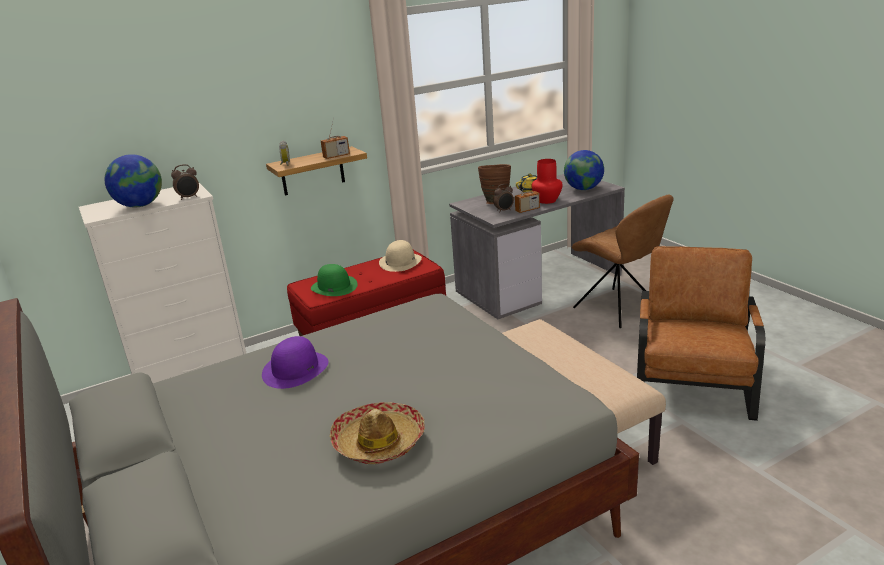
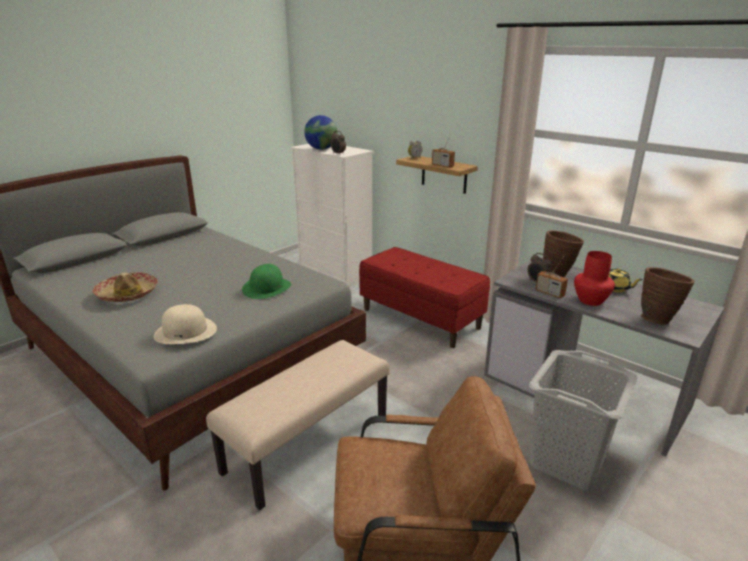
camera: 70 degrees right, 0 degrees up
(295, 369) = (221, 258): purple hat -> none
(334, 286) = (397, 261): green hat -> green hat (266, 287)
(400, 262) = (457, 276): beige hat -> beige hat (185, 331)
(583, 189) = (657, 319): globe -> brown vase
(619, 309) = (566, 461): brown chair -> grey laundry basket

